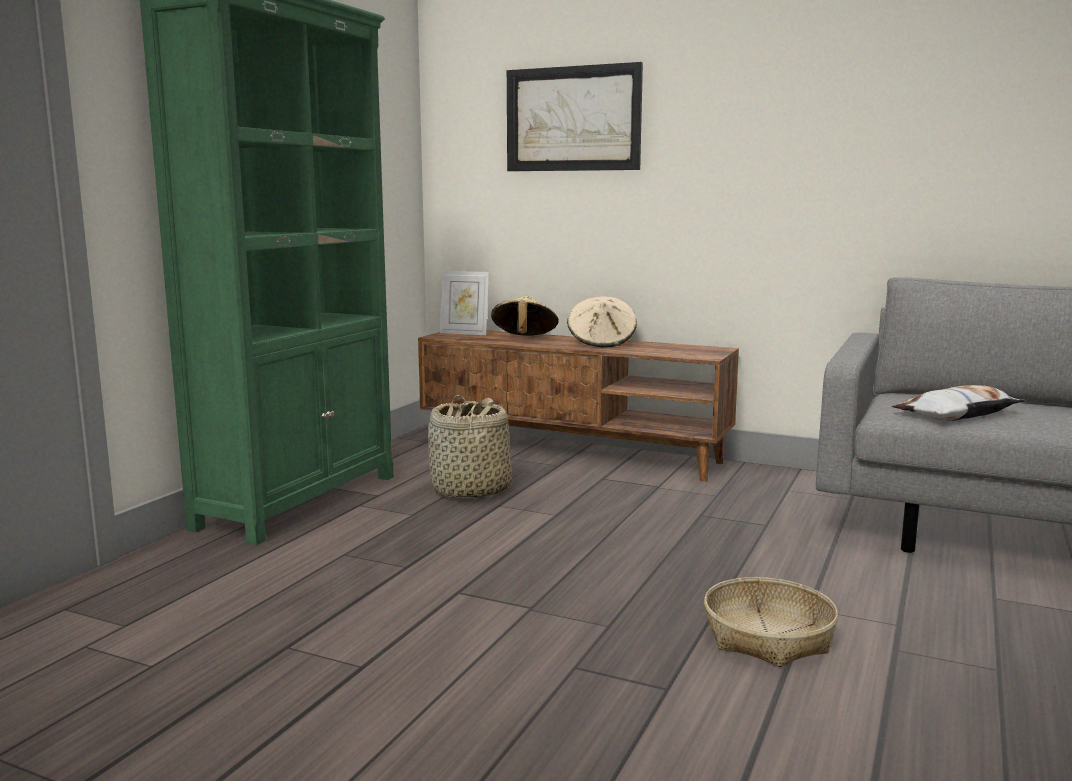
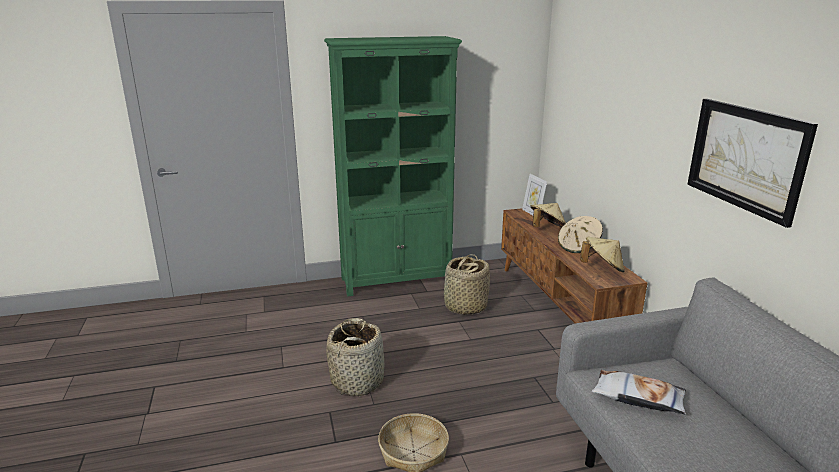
camera: 50 degrees right, 10 degrees up
(525, 617) = (358, 381): none -> basket
(573, 119) = (599, 96): picture -> picture (746, 158)
(674, 349) = (602, 268): none -> beige hat

